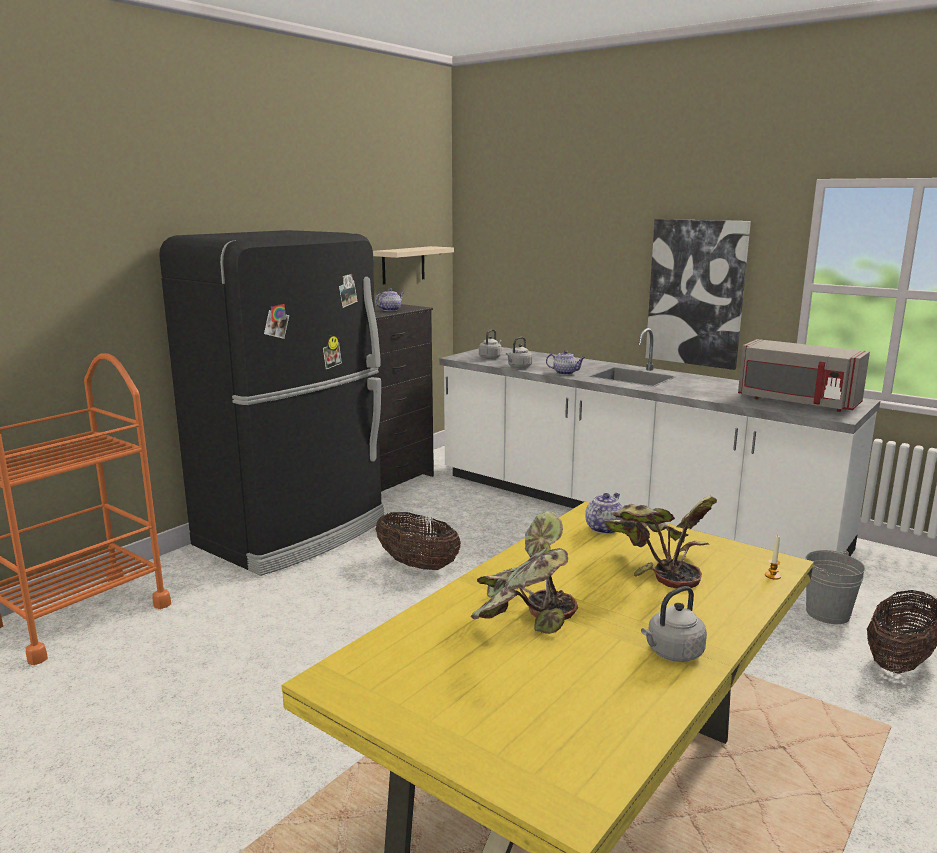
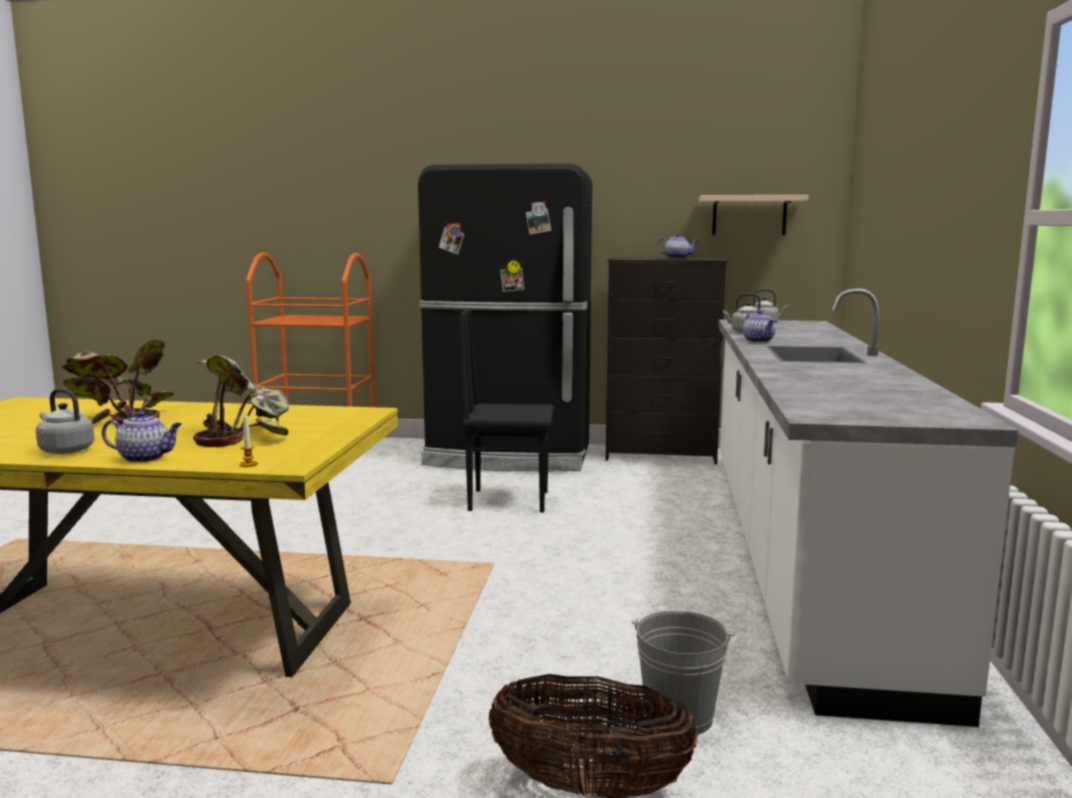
camera: 60 degrees right, 5 degrees down
(417, 565) = (508, 500): basket -> black chair
(604, 528) = (328, 417): teapot -> teapot (146, 458)
(696, 293) = (954, 240): picture -> none
(796, 402) = (858, 400): grey microwave -> none

